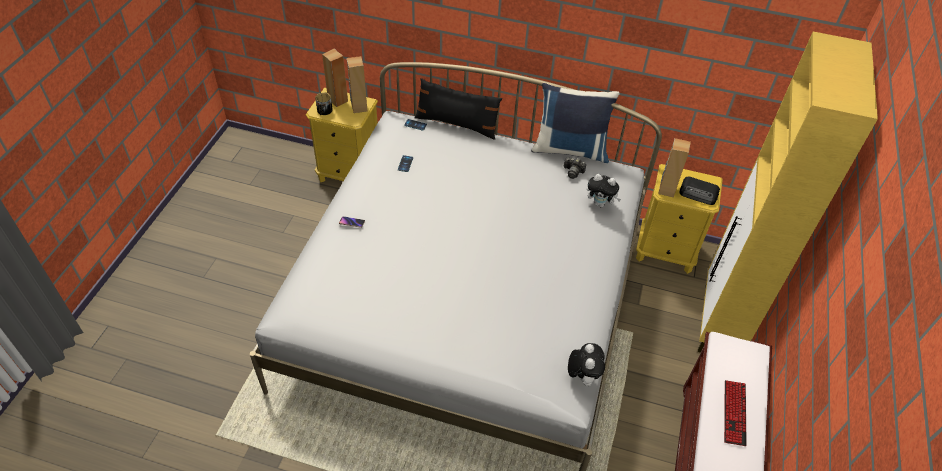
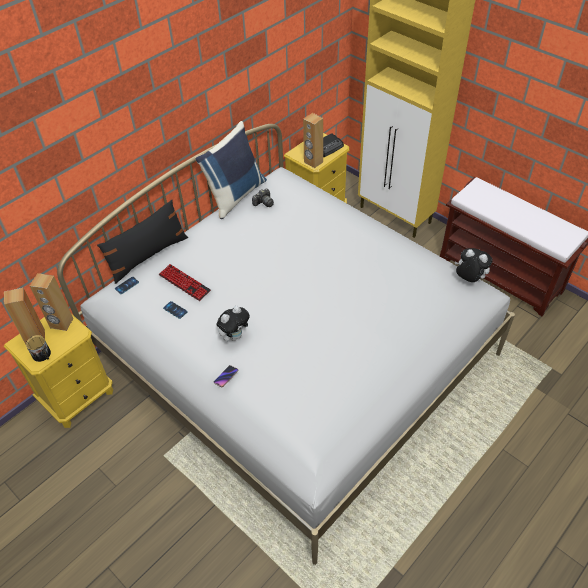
camera: 60 degrees left, 0 degrees up
(600, 204) = (308, 201): plush toy -> plush toy (235, 336)
(734, 413) = (523, 216): keyboard -> keyboard (184, 283)

